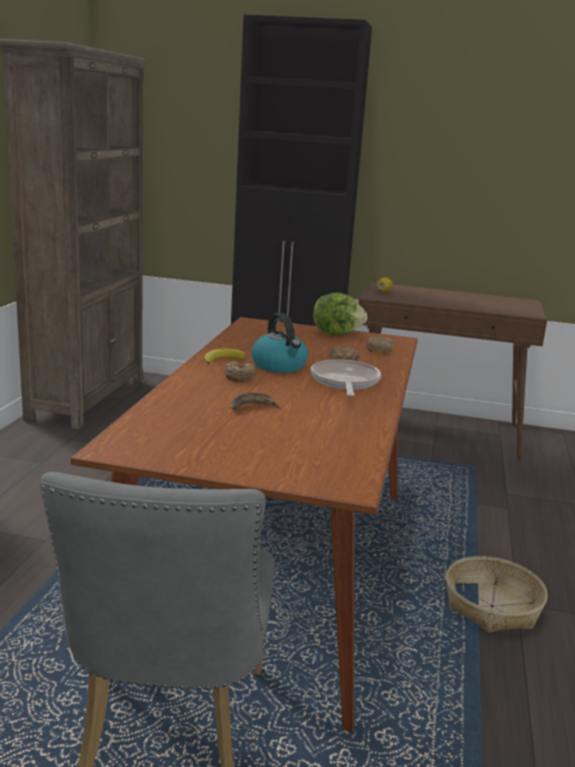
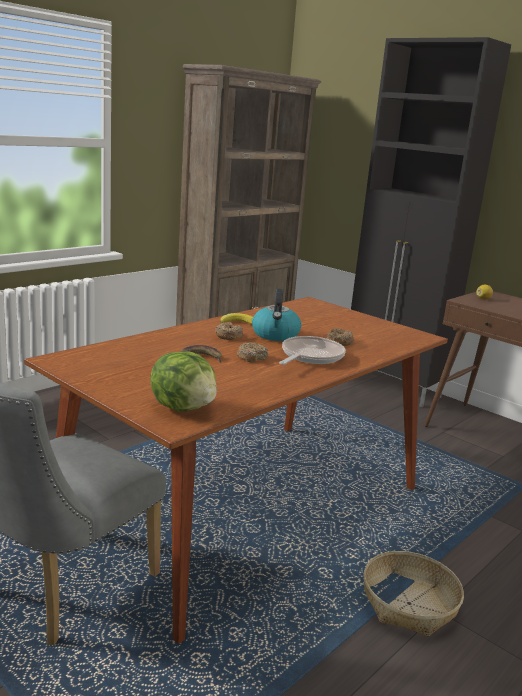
camera: 30 degrees right, 0 degrees up
(336, 333) = (371, 322): lettuce -> lettuce (184, 407)
(379, 350) = (389, 340): donut -> donut (252, 357)

